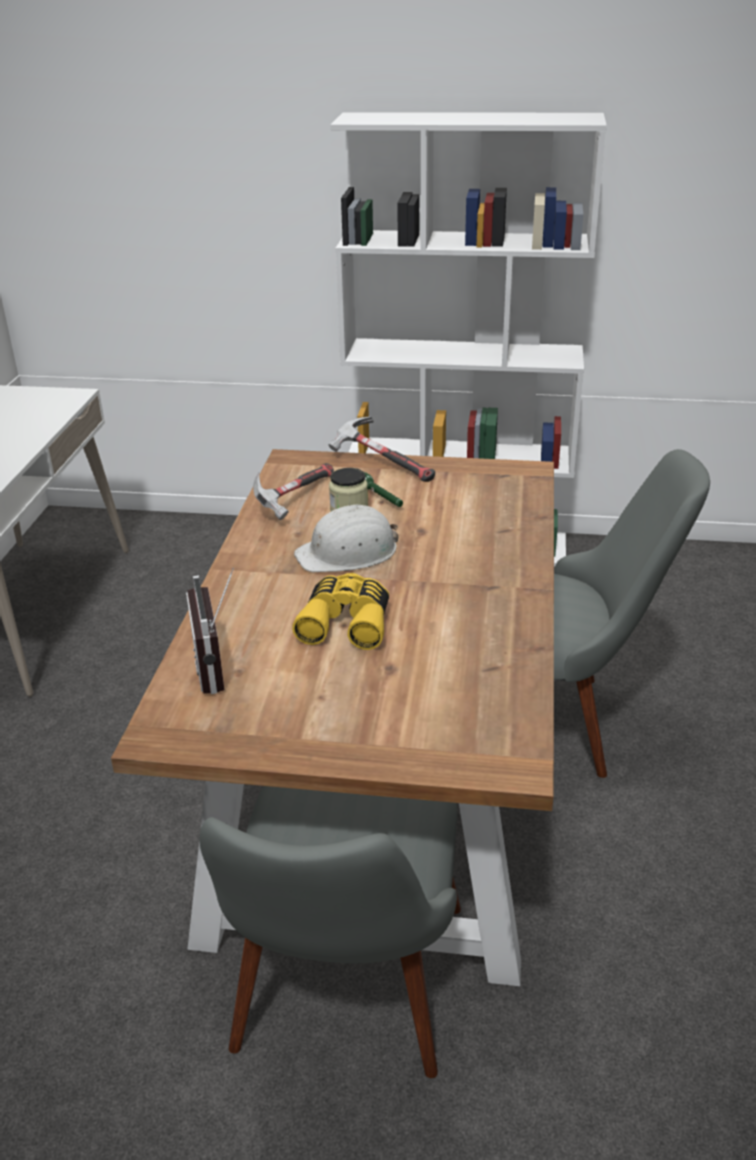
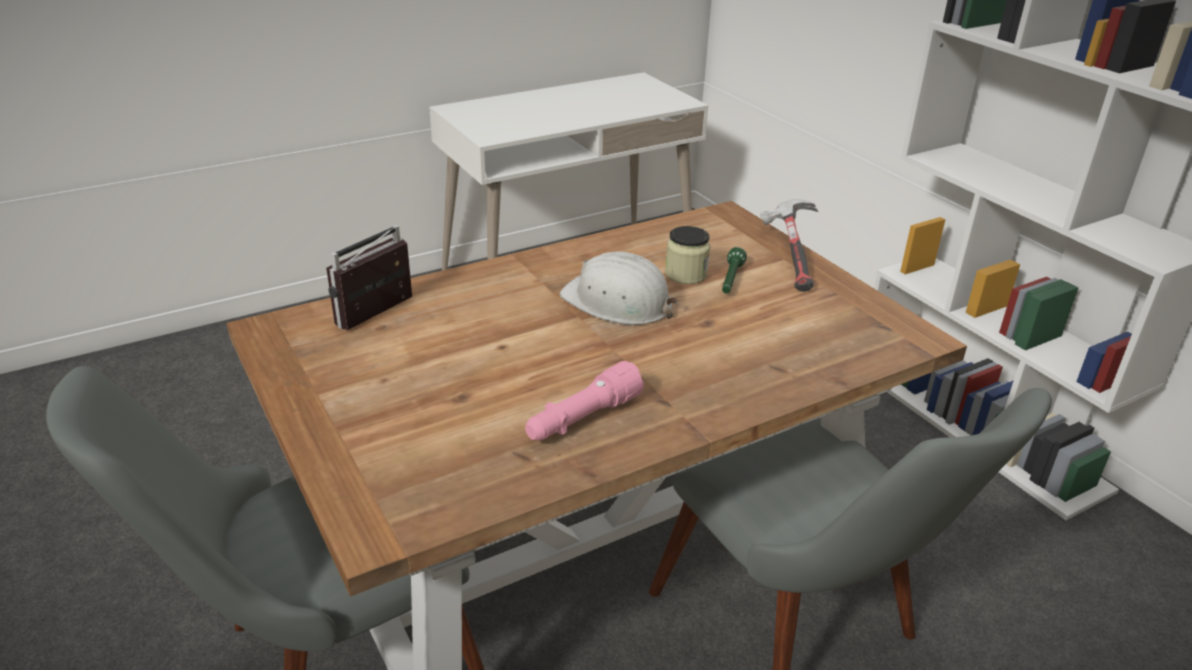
camera: 50 degrees right, 0 degrees up
(295, 499) = (666, 243): hammer -> none
(346, 622) = (508, 346): yellow binoculars -> none
(476, 627) = (582, 419): none -> pink flashlight

